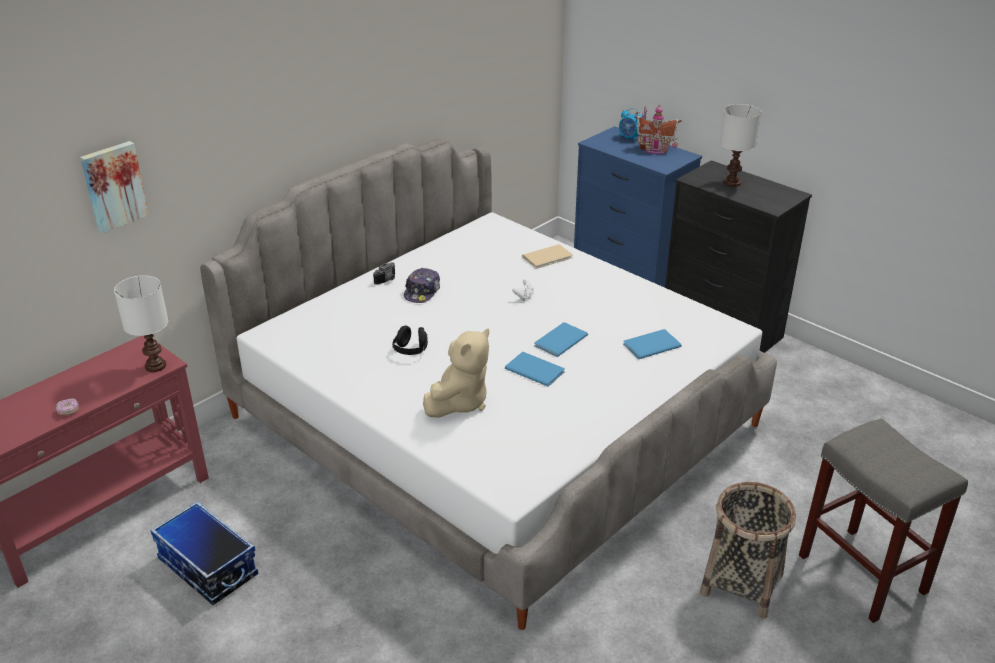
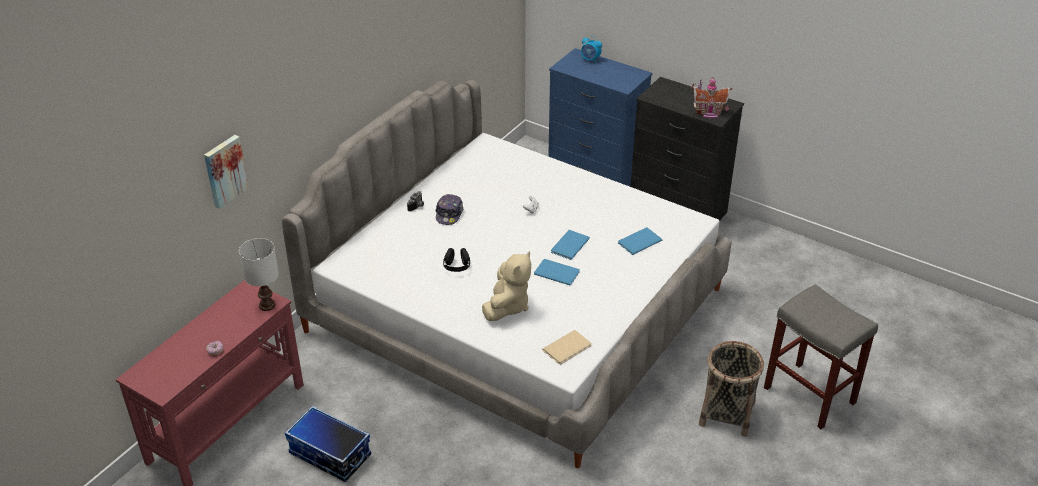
camera: 10 degrees left, 5 degrees up
(549, 257) = (542, 171): beige book -> beige book (568, 348)
(654, 150) = (613, 70): toy house -> toy house (708, 113)
(732, 182) = (681, 97): white table lamp -> none

